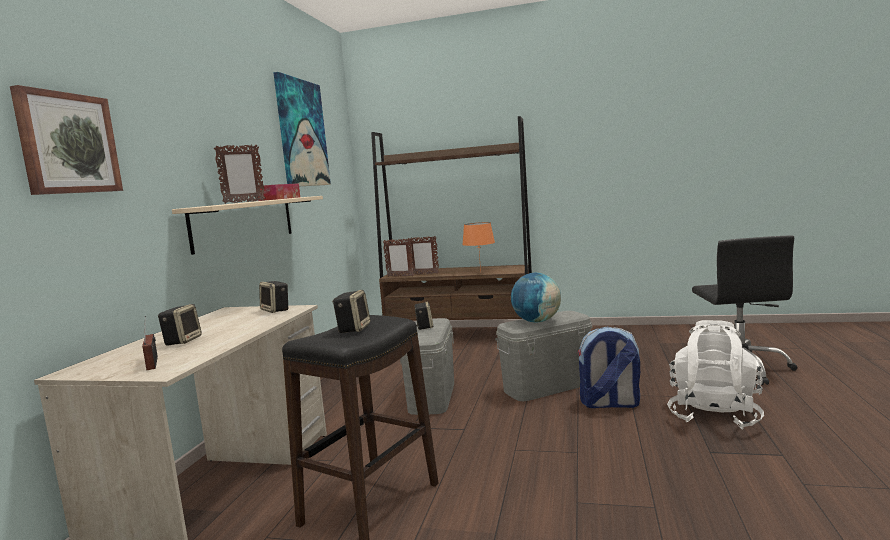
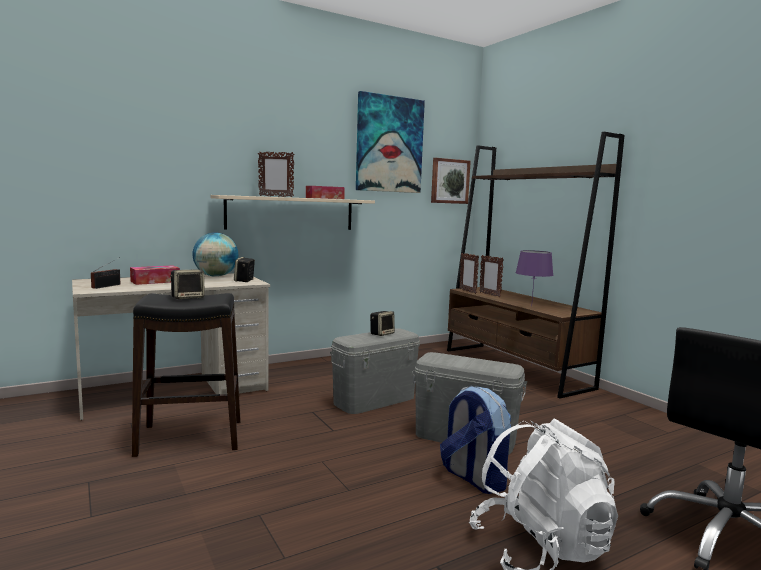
camera: 45 degrees right, 0 degrees up
(68, 143) = (128, 145): picture -> picture (449, 181)
(182, 341) = (155, 281): speaker -> tissue box
(480, 272) = (531, 306): orange table lamp -> purple table lamp
(537, 321) = (459, 361): globe -> globe (216, 276)

